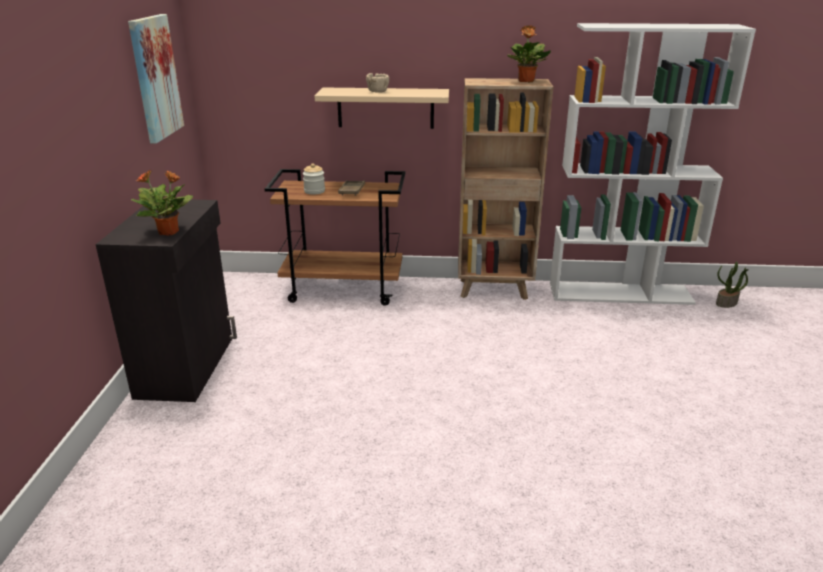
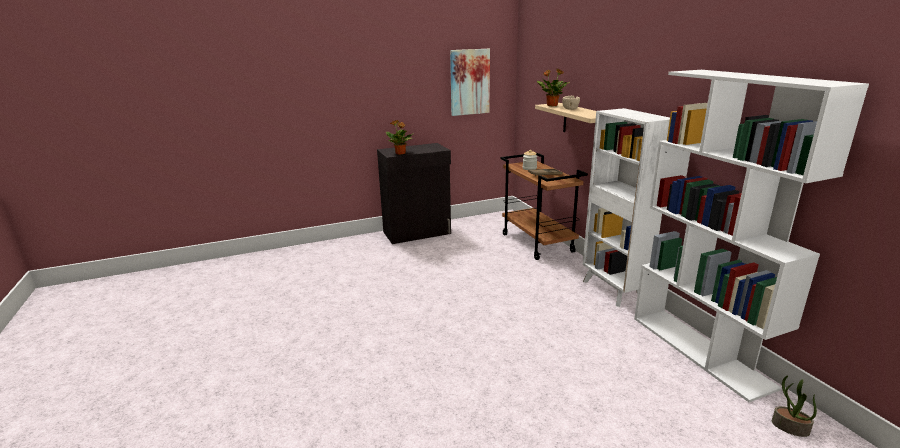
camera: 65 degrees right, 5 degrees down
(495, 289) = (613, 290): brown bookcase -> white bookcase
(526, 81) = (647, 116): potted plant -> potted plant (551, 105)

